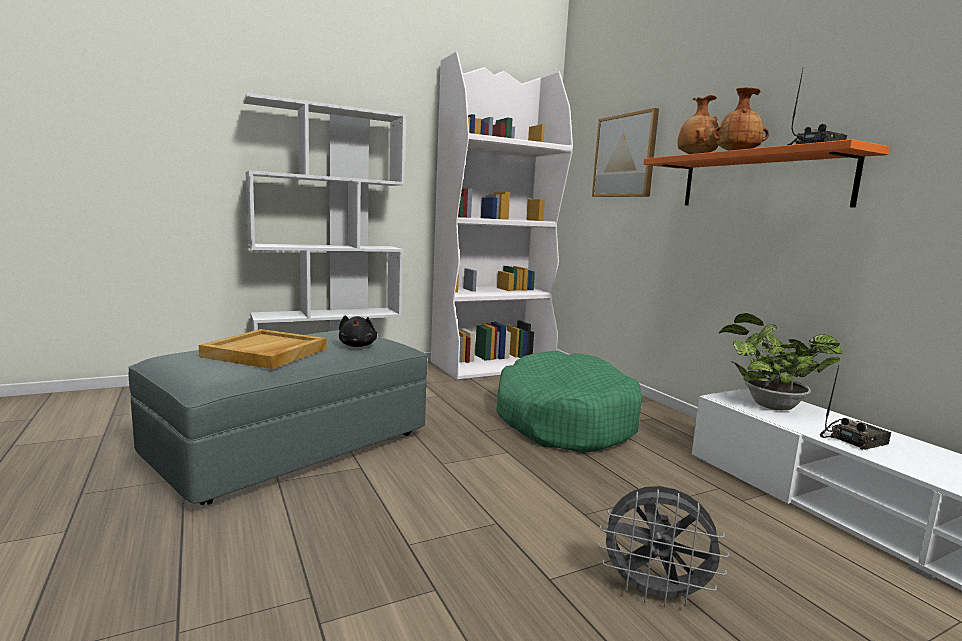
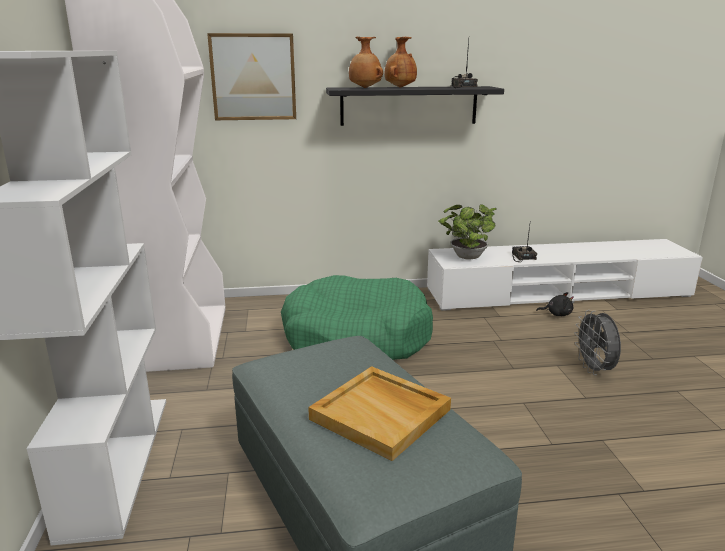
camera: 70 degrees left, 10 degrees up
(358, 346) = (359, 360): black plush toy -> black plush toy (557, 314)
(655, 594) = (594, 370): grey fan -> grey fan turned 135 degrees clockwise
(761, 181) = (409, 105): orange shelf -> black shelf

